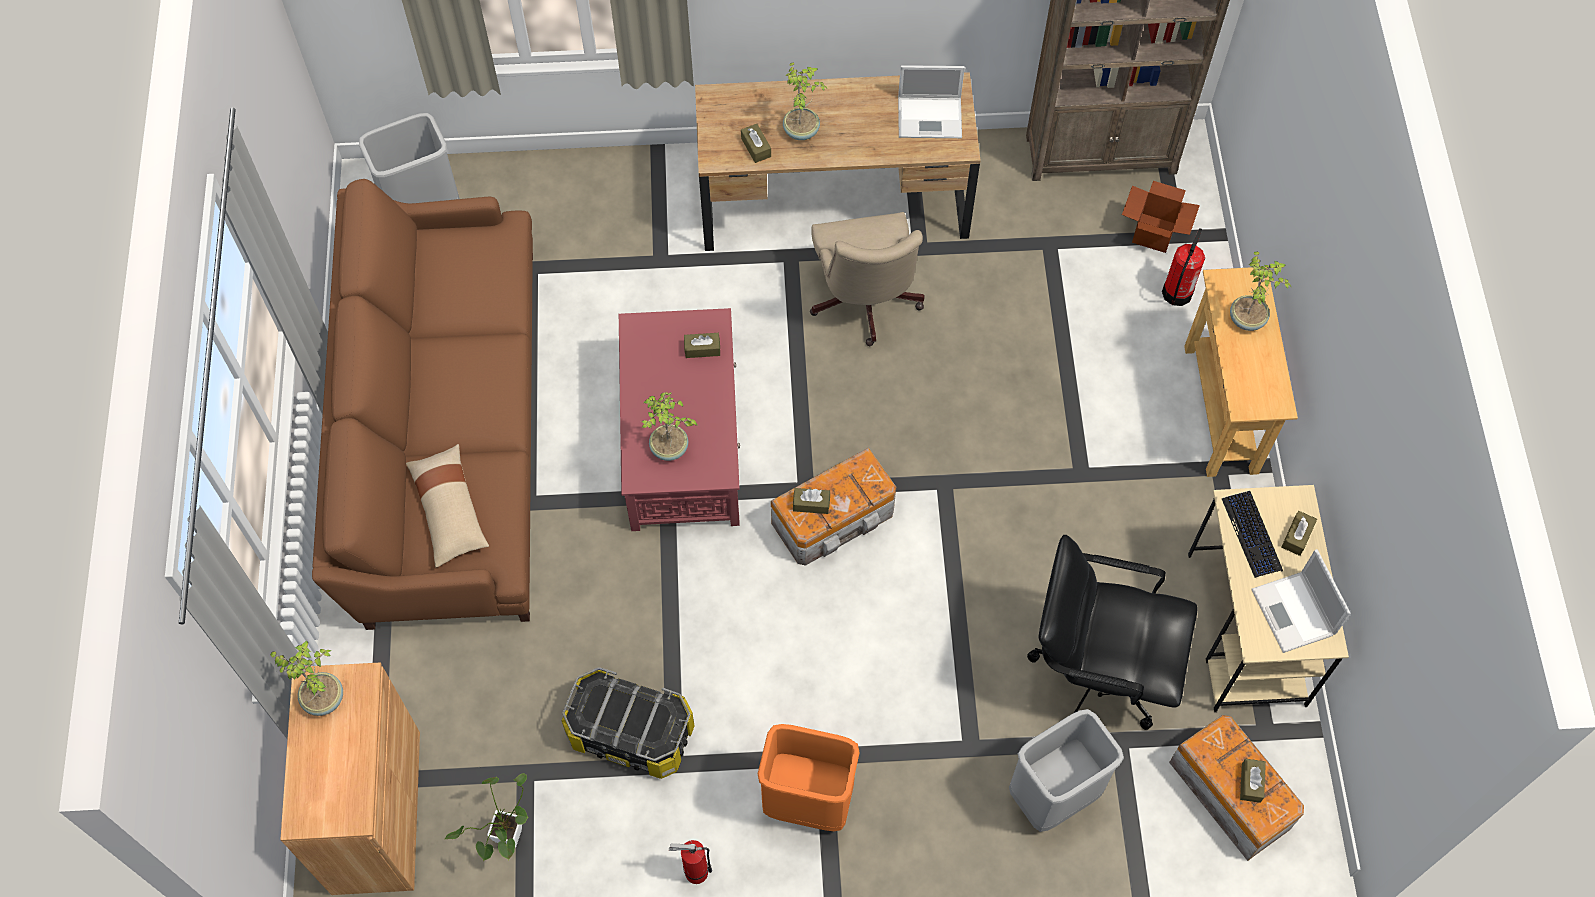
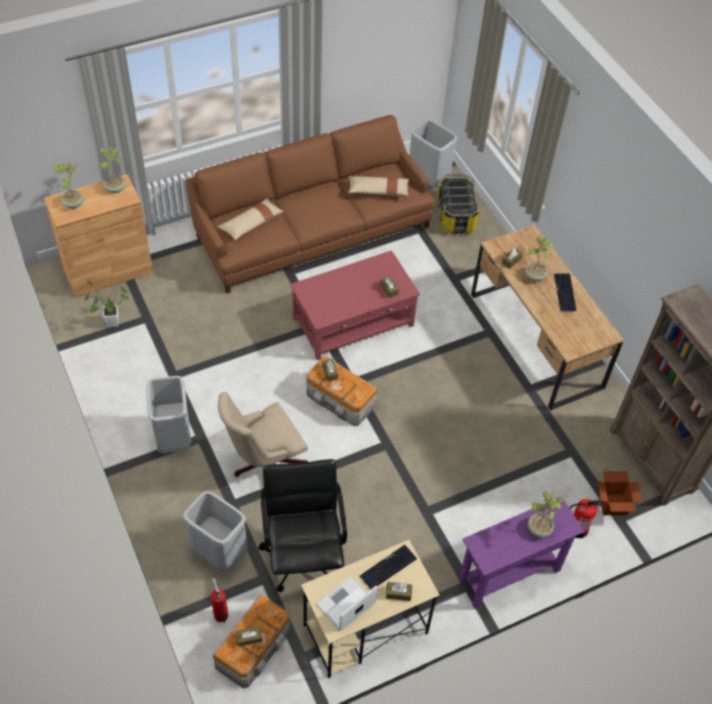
camera: 65 degrees right, 10 degrees down
(471, 283) = (378, 191): none -> beige pillow
(630, 734) = (183, 352): storage box -> storage box (455, 215)
(669, 449) = (324, 294): potted plant -> potted plant (72, 204)
(693, 872) = (119, 401): fire extinguisher -> fire extinguisher (220, 613)
(807, 802) = (173, 438): orange trash can -> grey trash can
(851, 105) = (565, 292): none -> keyboard
(864, 304) = (479, 374): beige office chair -> beige office chair (264, 464)
(931, 117) = (581, 330): laptop -> none
(1220, 409) = (509, 575): beige console table -> purple console table

